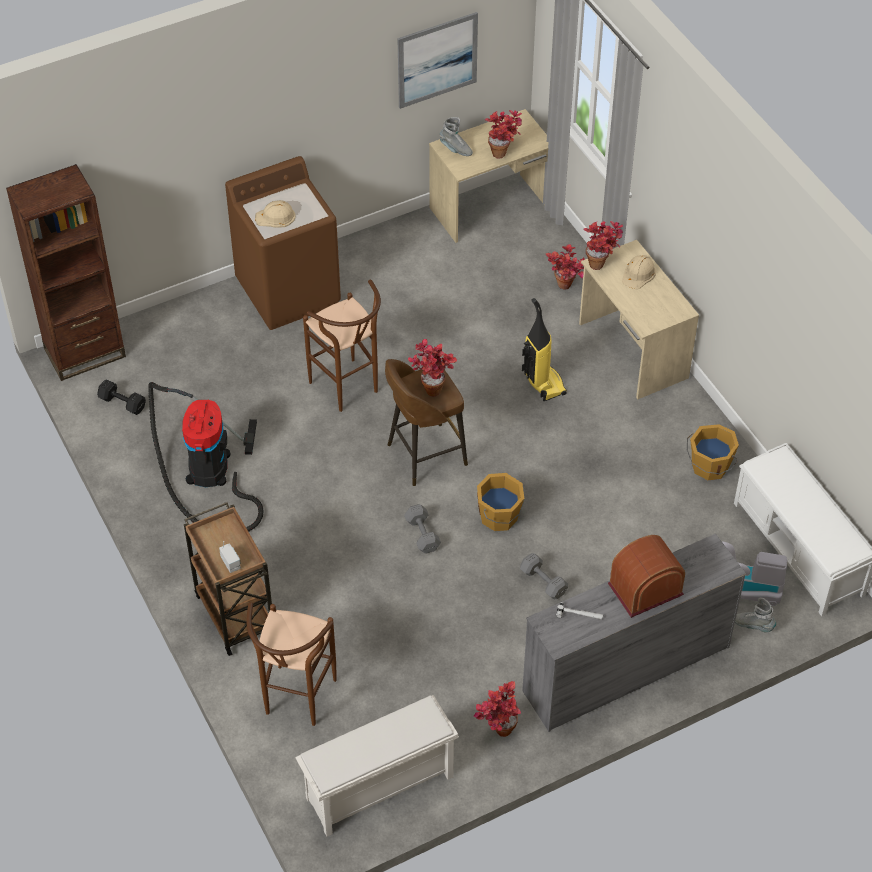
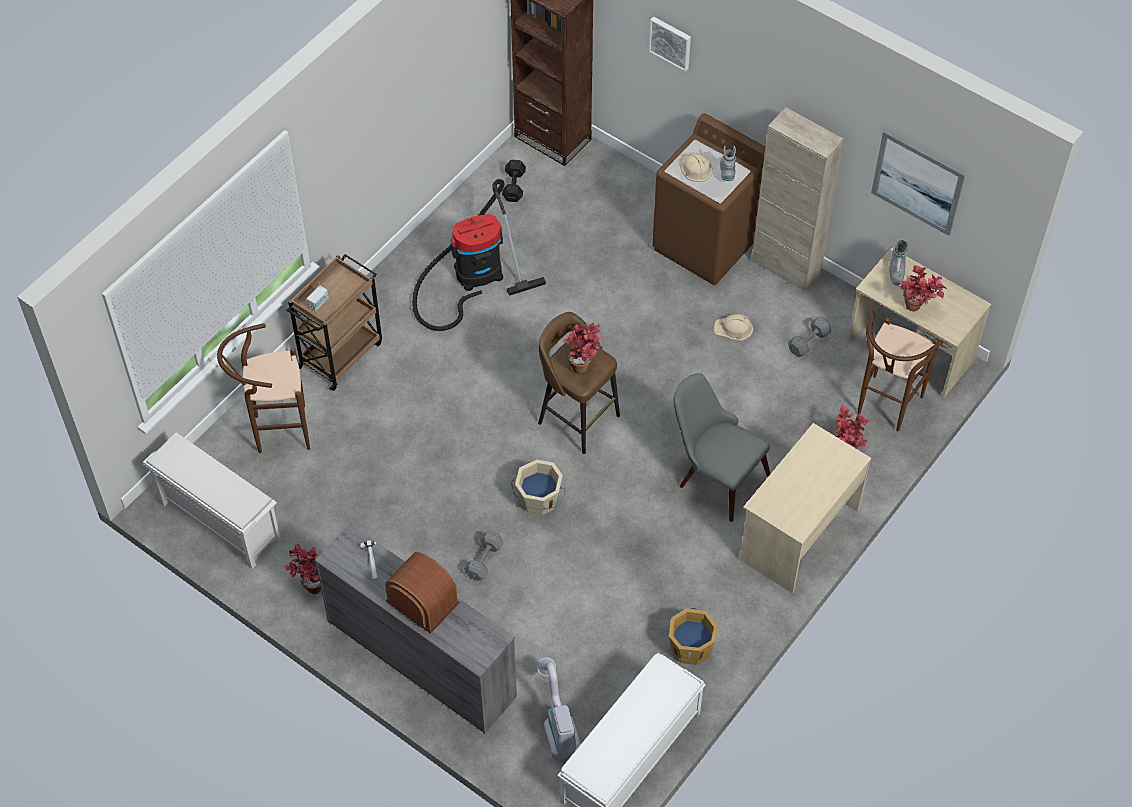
camera: 65 degrees right, 5 degrees up
(170, 144) = (671, 42): none -> picture
(348, 390) = (618, 333): brown stool -> brown stool (885, 409)
(351, 250) = (785, 267): none -> beige cabinet
(422, 533) = (489, 450): grey dumbbell -> grey dumbbell (809, 342)
(499, 516) = (539, 500): orange bucket -> beige bucket
(542, 382) = (714, 475): vacuum cleaner -> grey chair
(601, 264) = (819, 440): potted plant -> none
(638, 274) = (824, 475): beige hard hat -> beige hard hat (734, 328)
(753, 625) = (520, 746): grey boot -> grey boot (727, 172)

